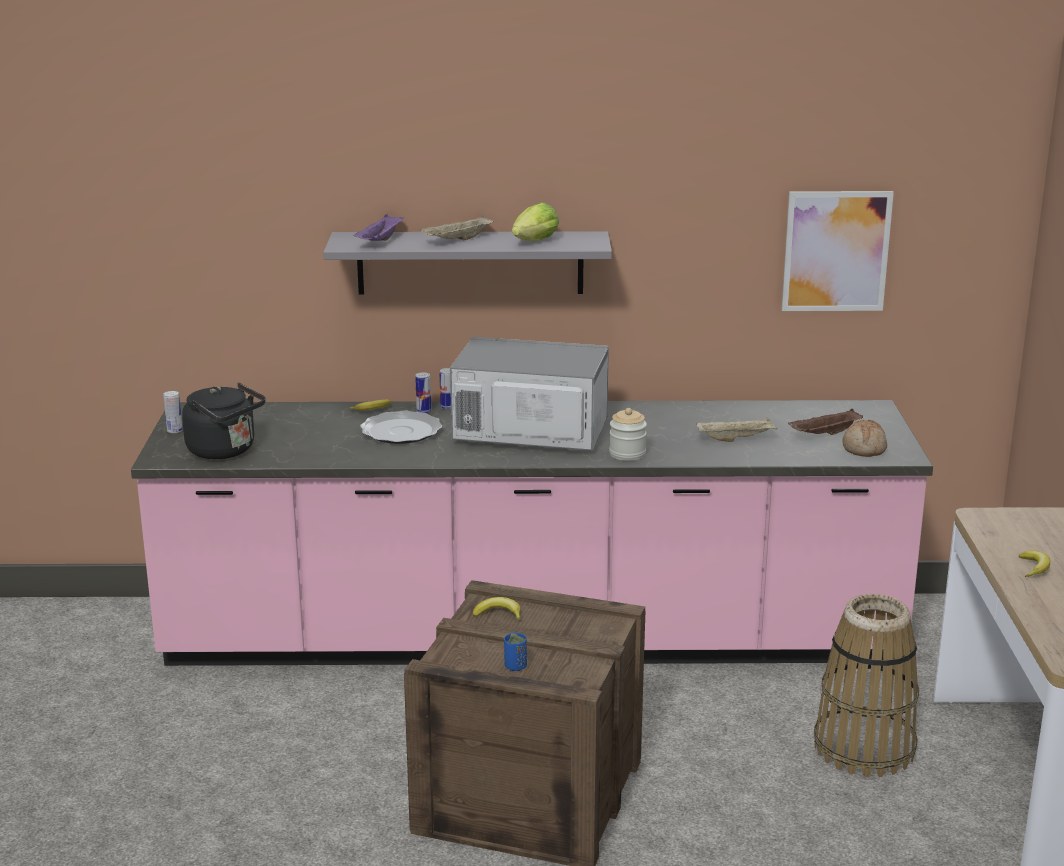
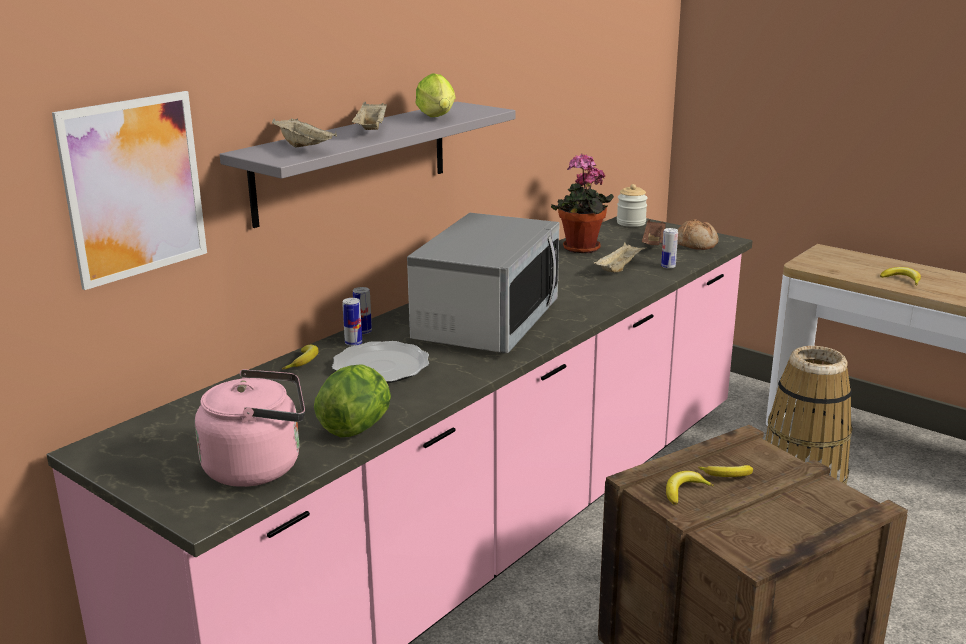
camera: 50 degrees left, 0 degrees up
(174, 431) = (140, 477): can -> can (668, 266)
(225, 451) = (259, 466): black kettle -> pink kettle
(307, 455) = (357, 427): none -> lettuce
(380, 241) = (305, 147): purple tray -> beige tray
(515, 666) = (798, 522): blue cup -> none
(530, 434) = (486, 322): microwave -> microwave turned 150 degrees clockwise
(547, 623) = (727, 476): none -> banana
(627, 454) = (590, 306): jar -> jar (631, 223)
(753, 413) = (580, 249): none -> potted plant
(836, 251) = (590, 91): picture -> picture (134, 188)

